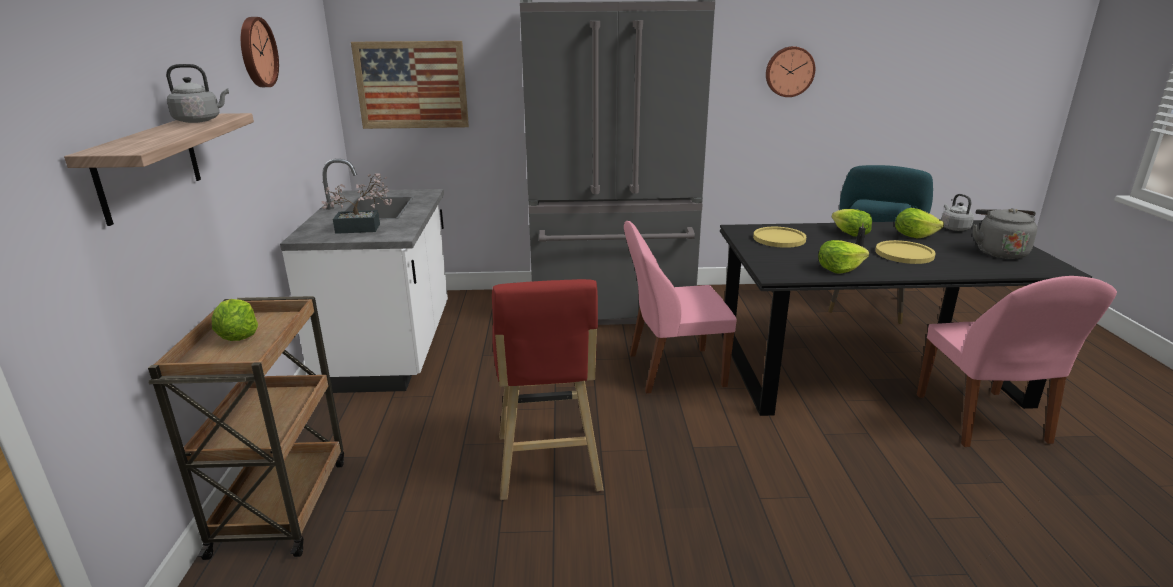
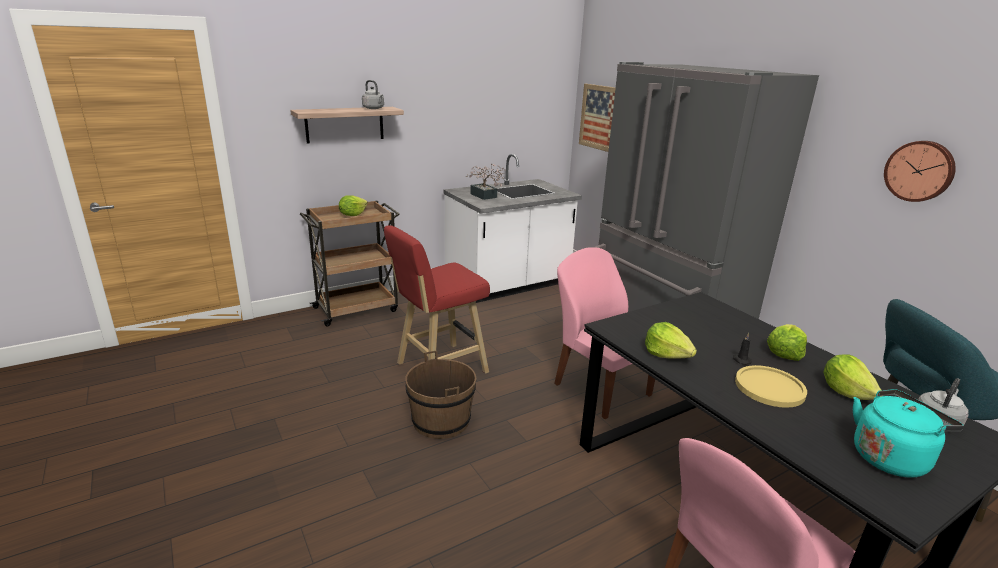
camera: 60 degrees right, 0 degrees up
(256, 52) = (469, 81): wall clock -> none
(667, 497) = (441, 421): none -> brown bucket
(779, 238) = (705, 319): yellow plate -> none
(999, 252) = (891, 457): grey kettle -> turquoise kettle

